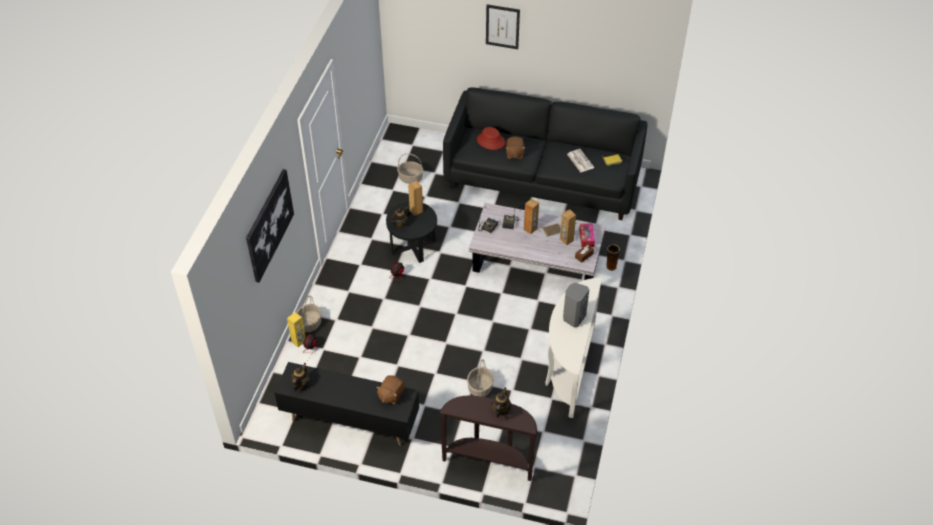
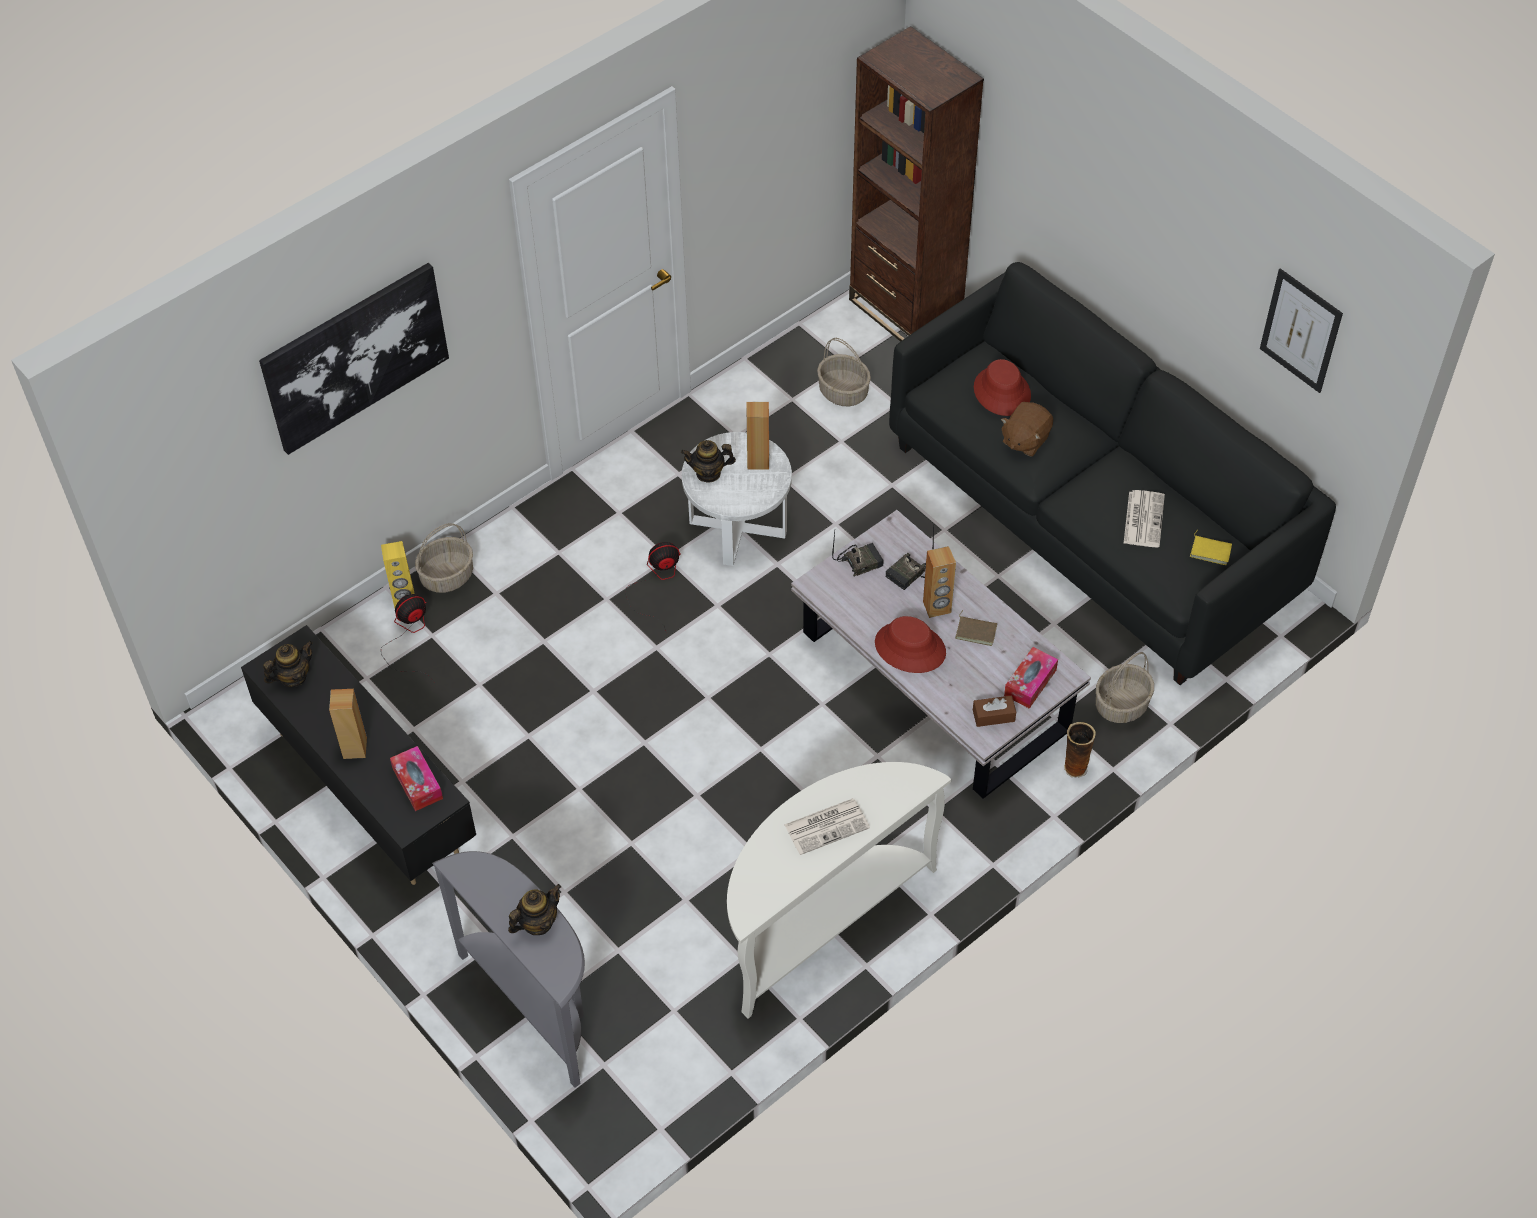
camera: 35 degrees right, 5 degrees up
(391, 395) = (417, 783): brown plush toy -> tissue box
(408, 137) = (905, 310): none -> brown bookcase
(413, 246) = (738, 527): black side table -> white side table
(480, 387) = (633, 861): basket -> basket (1121, 705)
(489, 460) = (535, 1004): brown console table -> grey console table
(502, 26) = (1105, 164): picture -> picture (1301, 330)
(533, 248) = (910, 648): none -> red hat
(566, 240) = (987, 666): brown speaker -> brown speaker (354, 748)
(573, 317) = (827, 826): grey speaker -> newspaper

